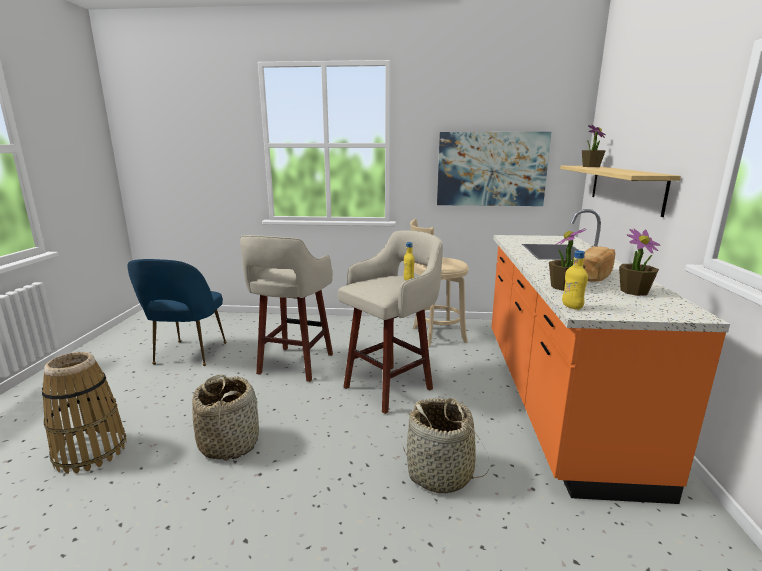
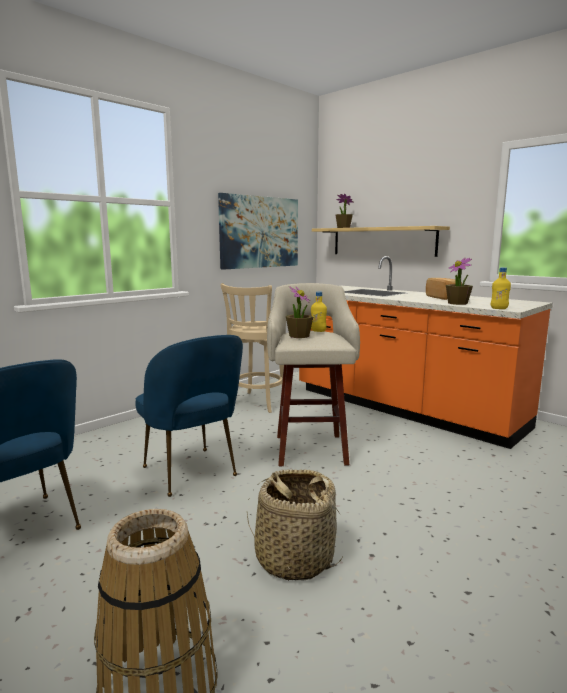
camera: 50 degrees left, 5 degrees down
(294, 365) = (192, 475): beige stool -> blue chair
(440, 473) = (451, 475): basket -> none
(634, 291) = (484, 300): potted plant -> potted plant (299, 336)

